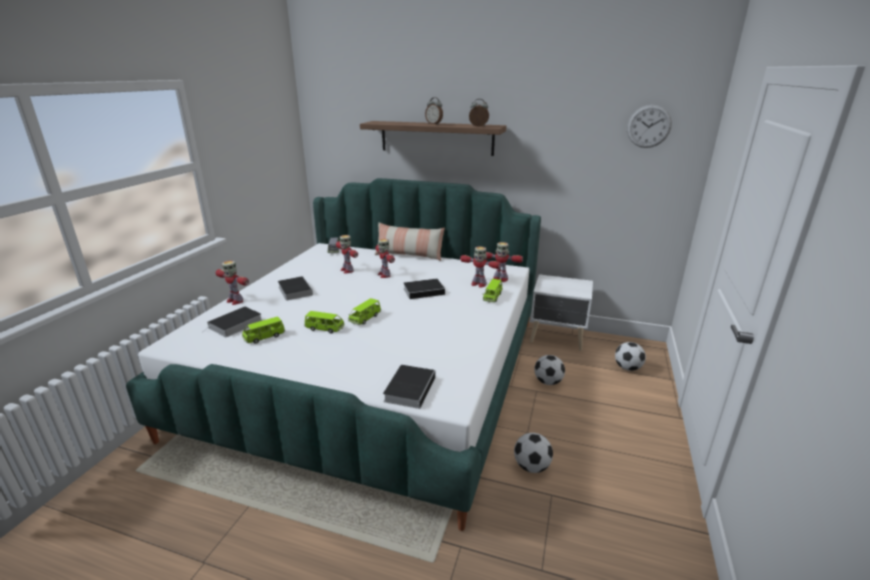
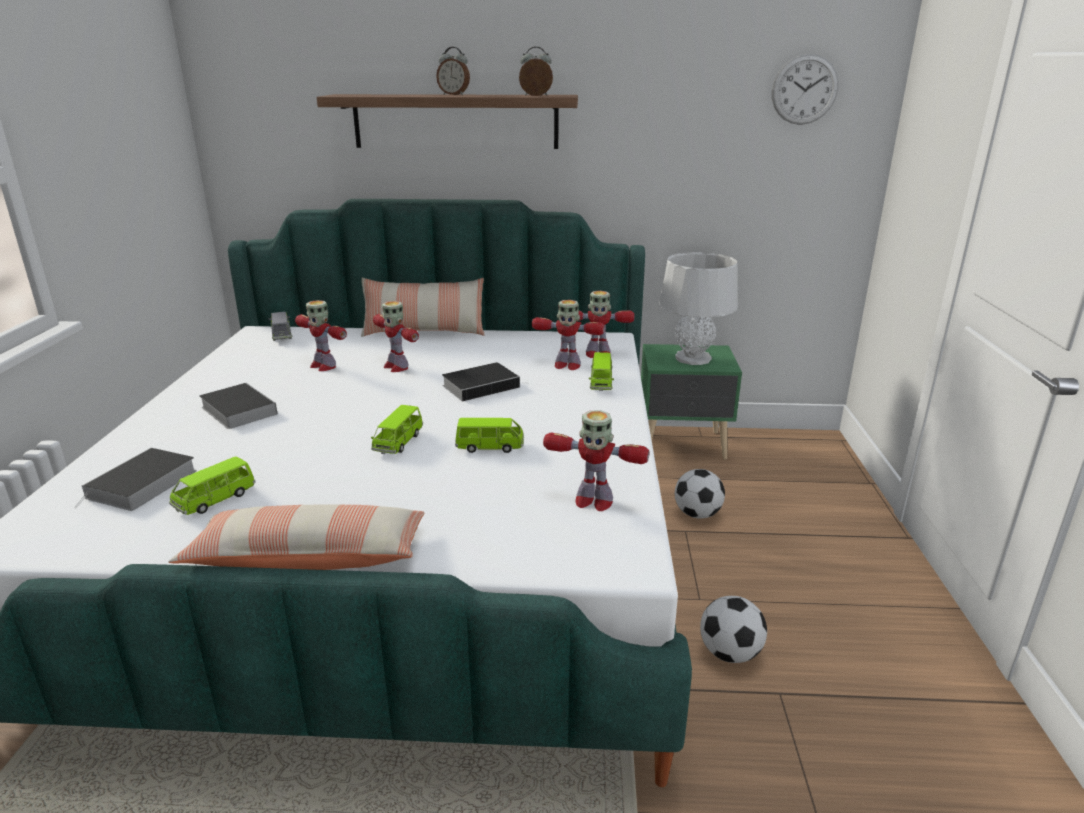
camera: 15 degrees left, 0 degrees up
(235, 301) = (121, 441): toy robot -> toy robot (593, 501)
(294, 373) = (310, 557): none -> pillow
(325, 329) = (330, 469): green toy car -> green toy car (490, 447)
(410, 388) = (543, 549): book -> none
(557, 338) = (683, 445): white nightstand -> green nightstand
(565, 286) = (693, 358): none -> grey table lamp
(627, 368) = (804, 475): football -> none

